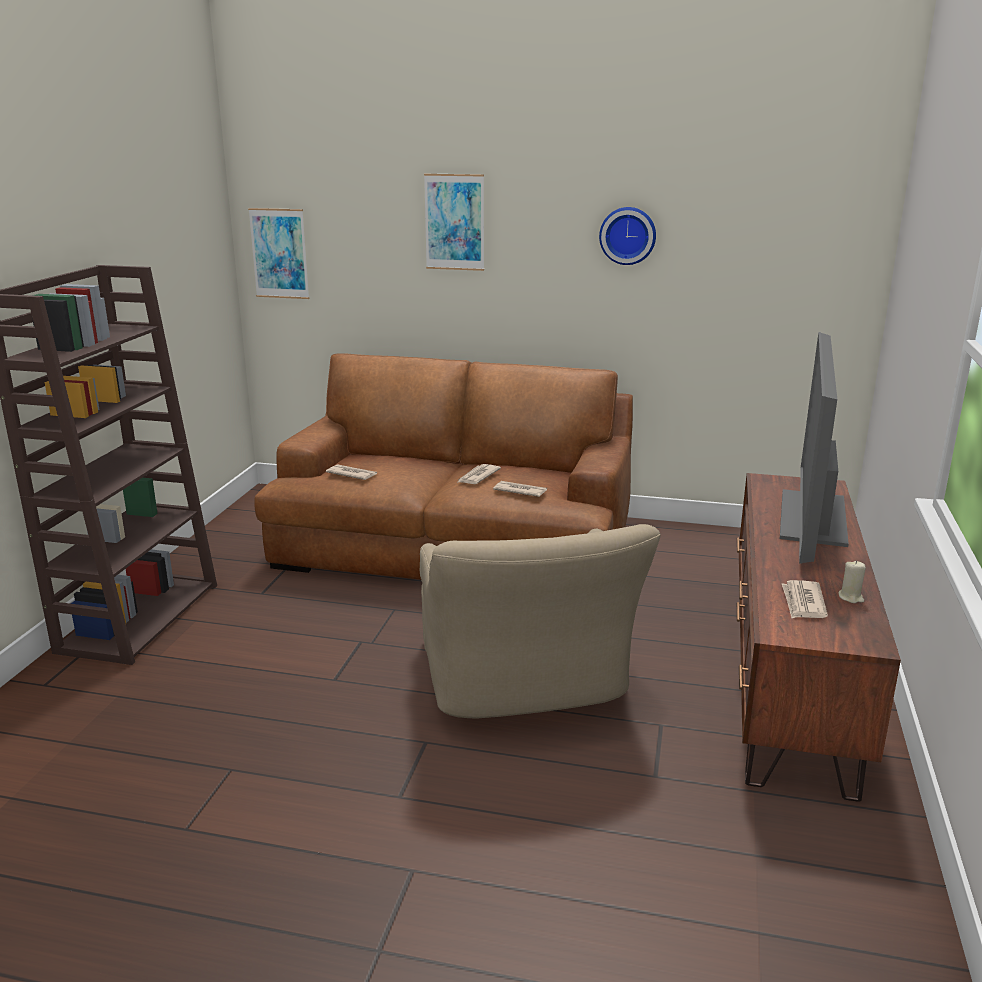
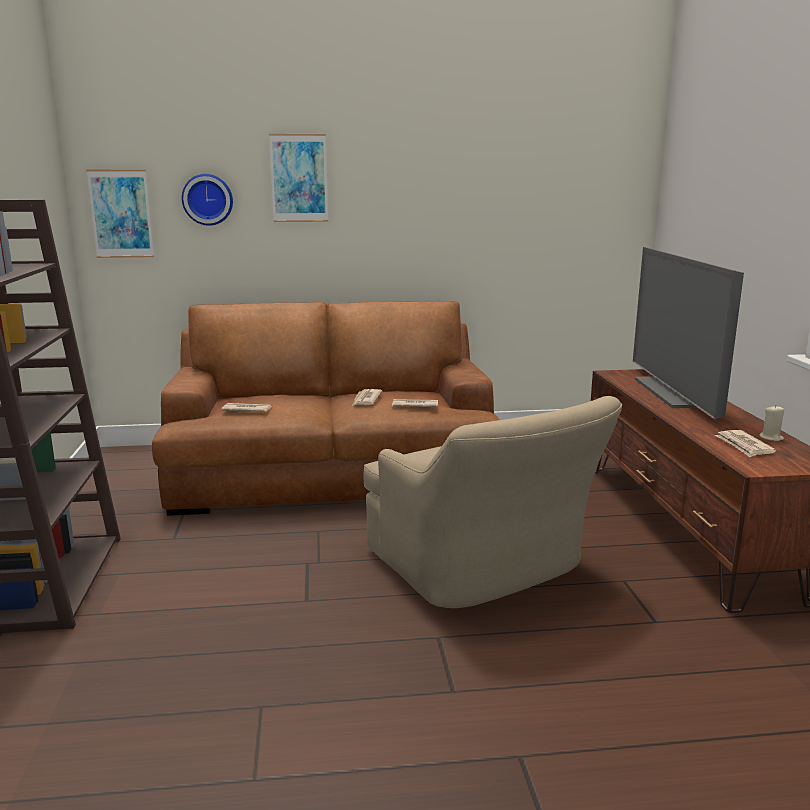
camera: 20 degrees left, 5 degrees down
(628, 235) = (454, 186): wall clock -> wall clock (208, 199)

